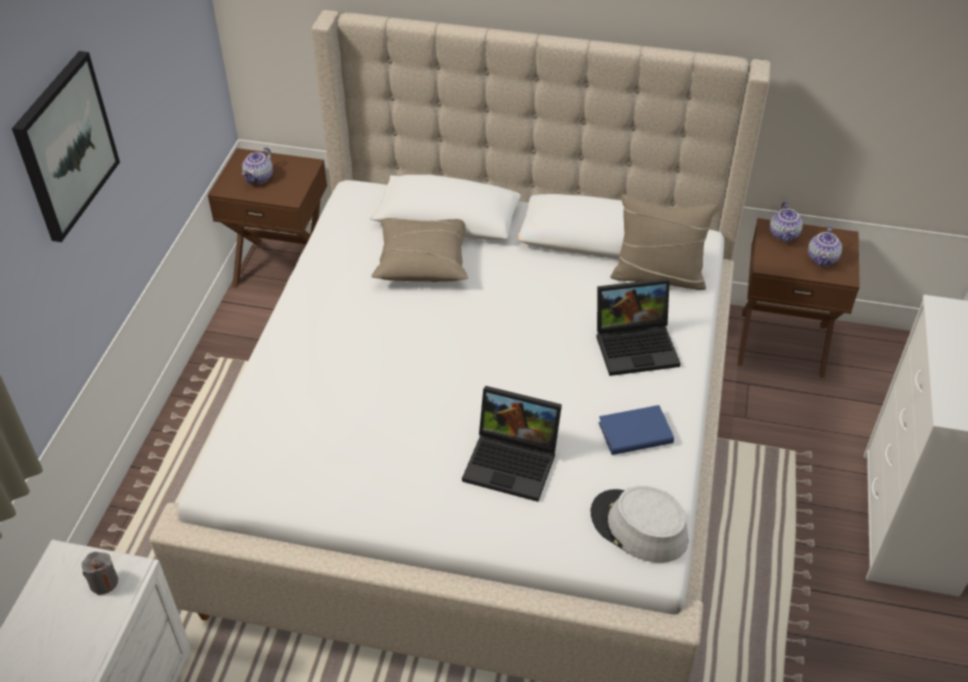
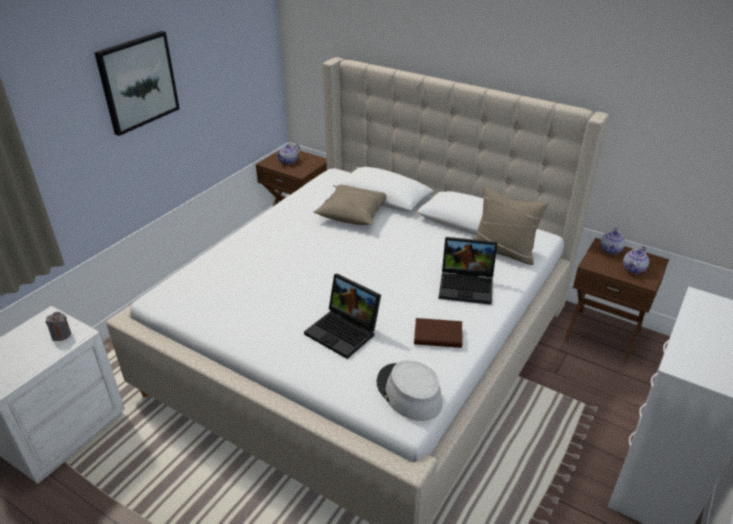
camera: 20 degrees right, 10 degrees down
(635, 433) = (438, 336): blue book -> brown book

